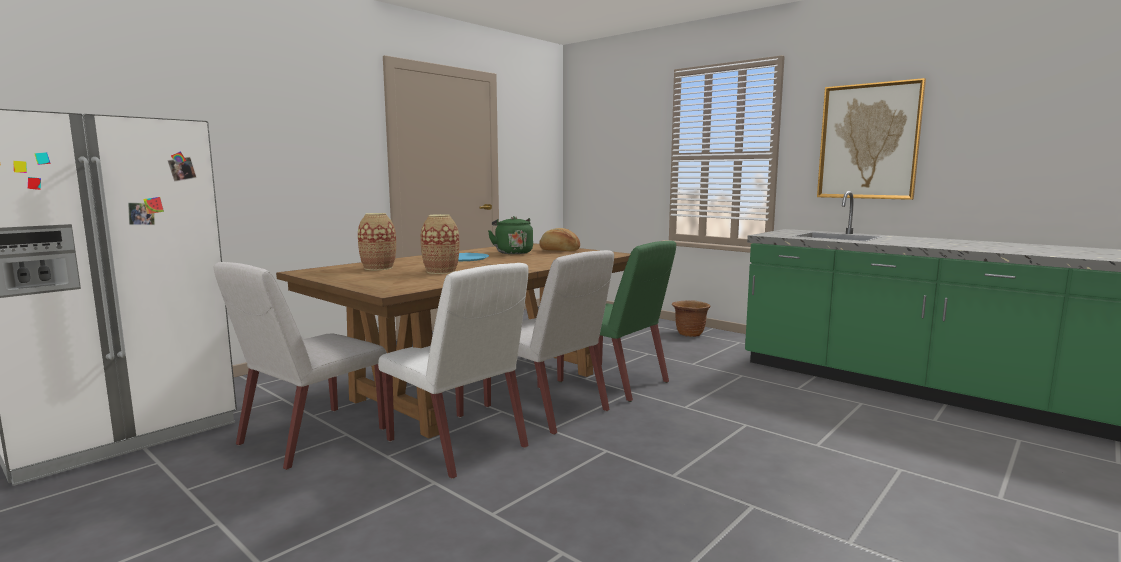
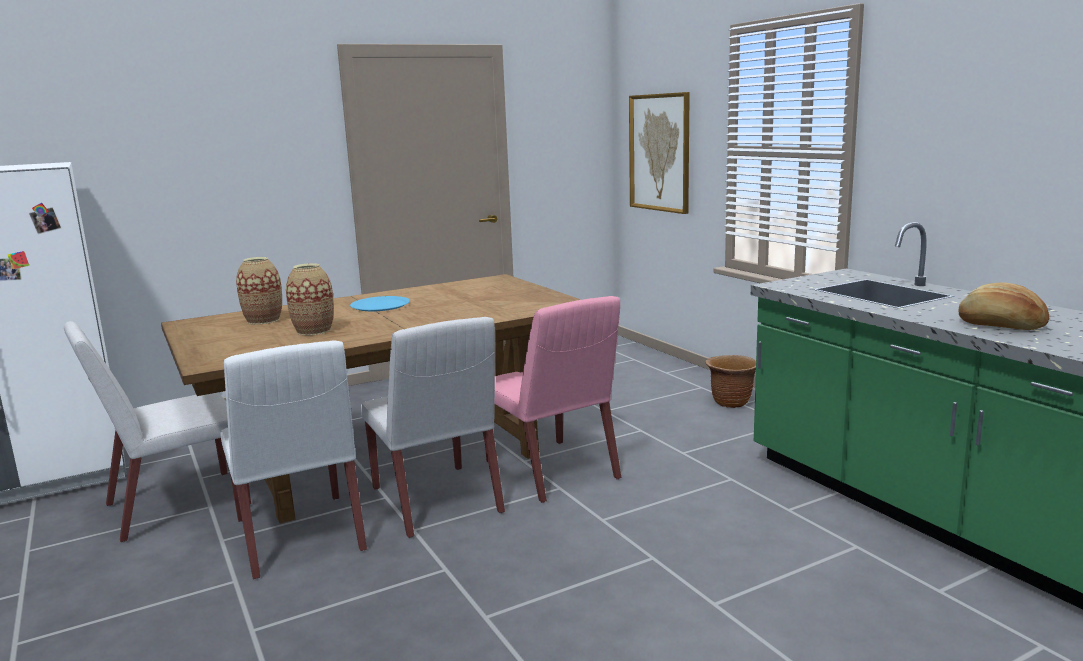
camera: 20 degrees right, 5 degrees up
(512, 252) = (452, 295): green kettle -> none
(559, 250) = (515, 292): bread -> bread (1001, 325)
(614, 382) = (553, 471): green chair -> pink chair
(868, 141) = (970, 140): picture -> picture (660, 152)

